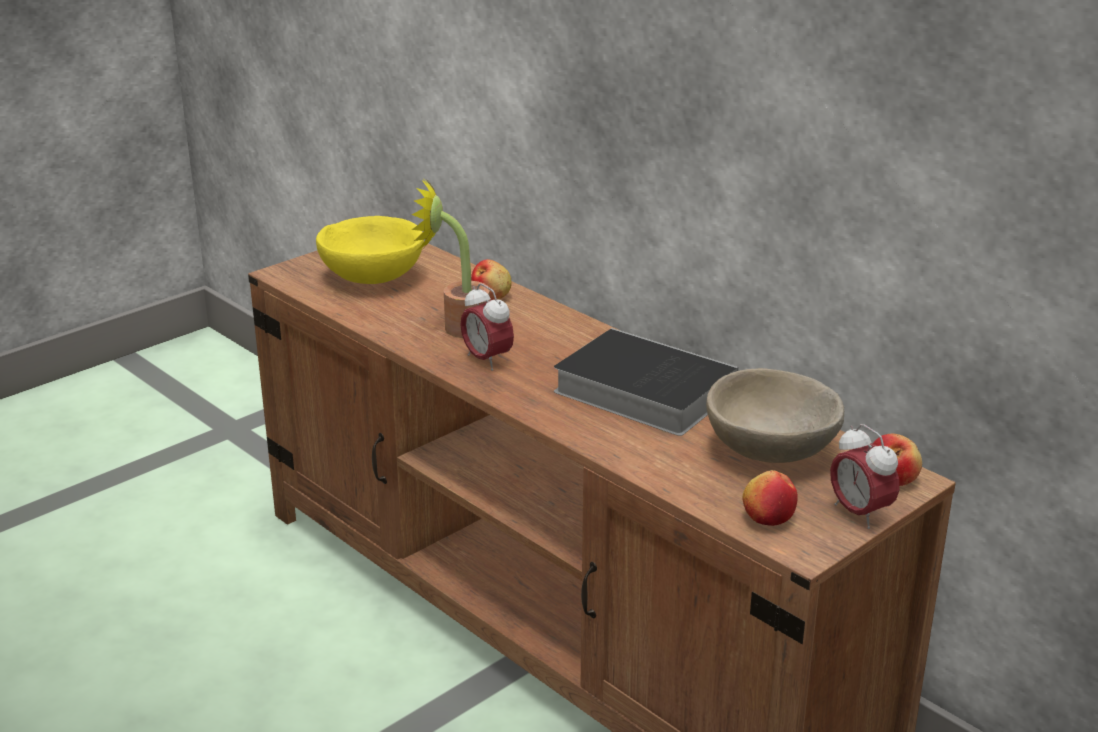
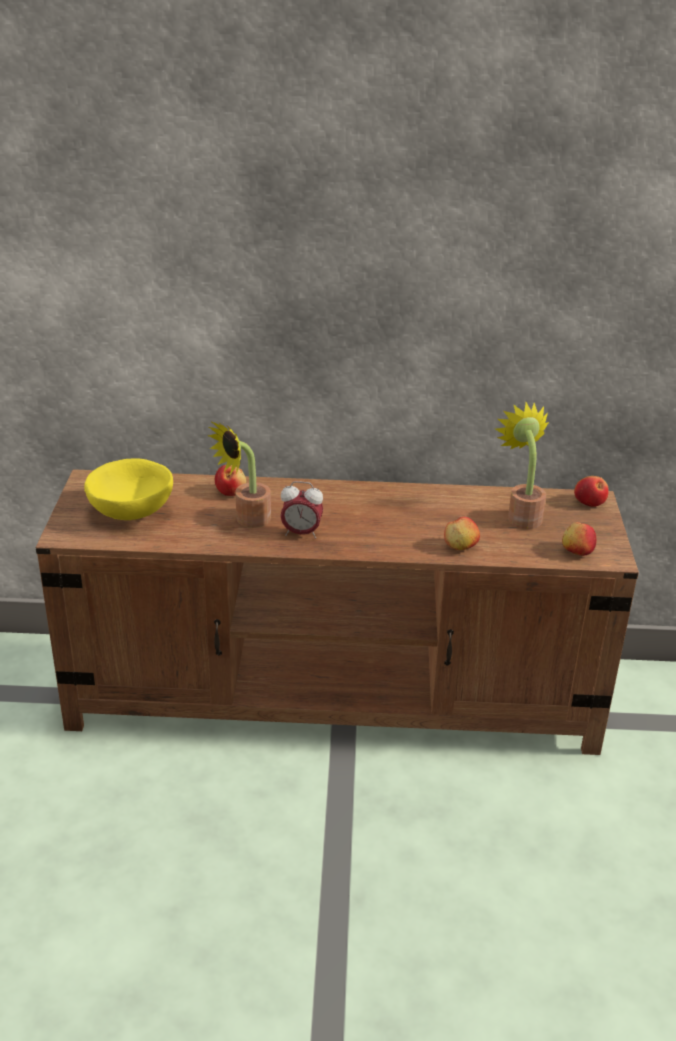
camera: 45 degrees left, 5 degrees up
(632, 447) = (460, 546): none -> apple
(639, 390) = (409, 512): book -> none
(769, 451) = (521, 515): beige bowl -> potted plant
(859, 513) = (605, 528): alarm clock -> none

